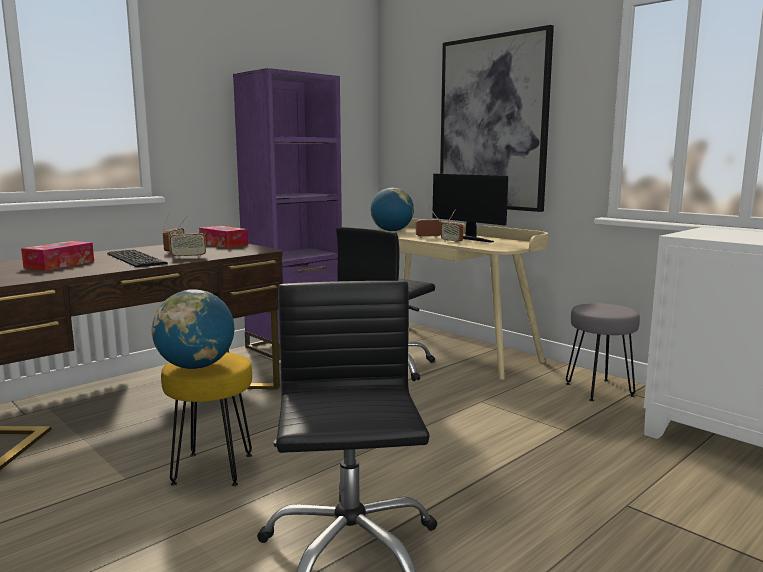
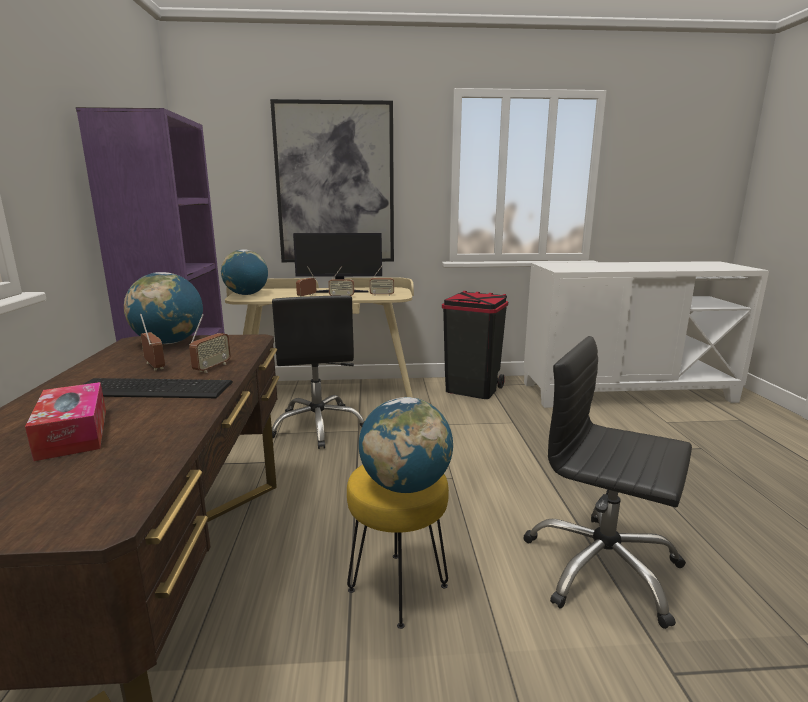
camera: 50 degrees left, 5 degrees up
(223, 244) = (169, 342): tissue box -> globe
(491, 246) = (382, 295): none -> radio
(598, 390) = (472, 389): grey stool -> black trash can

